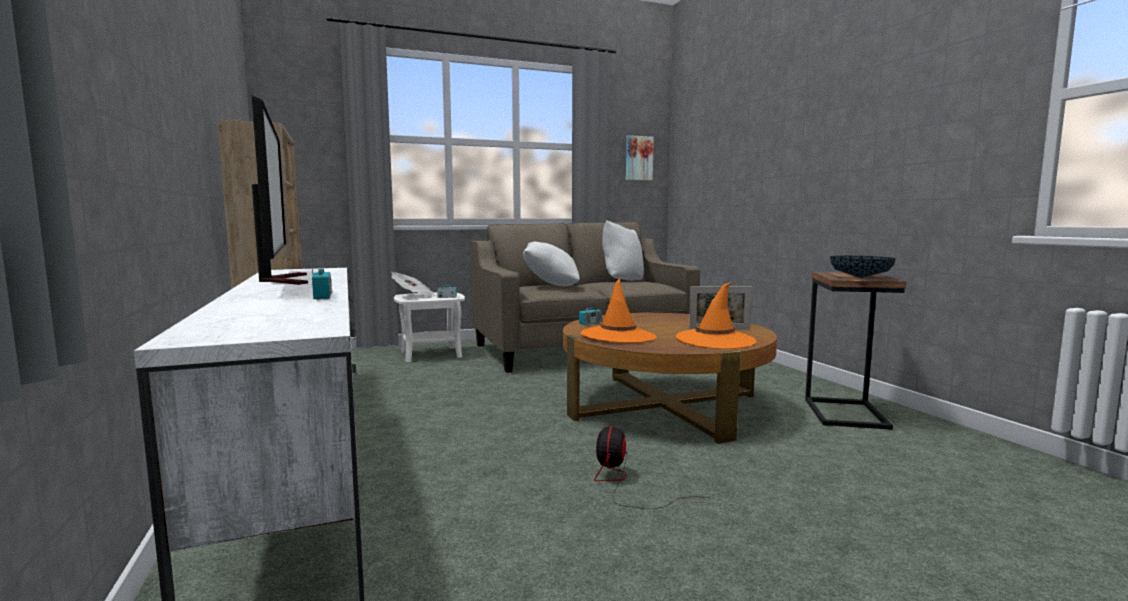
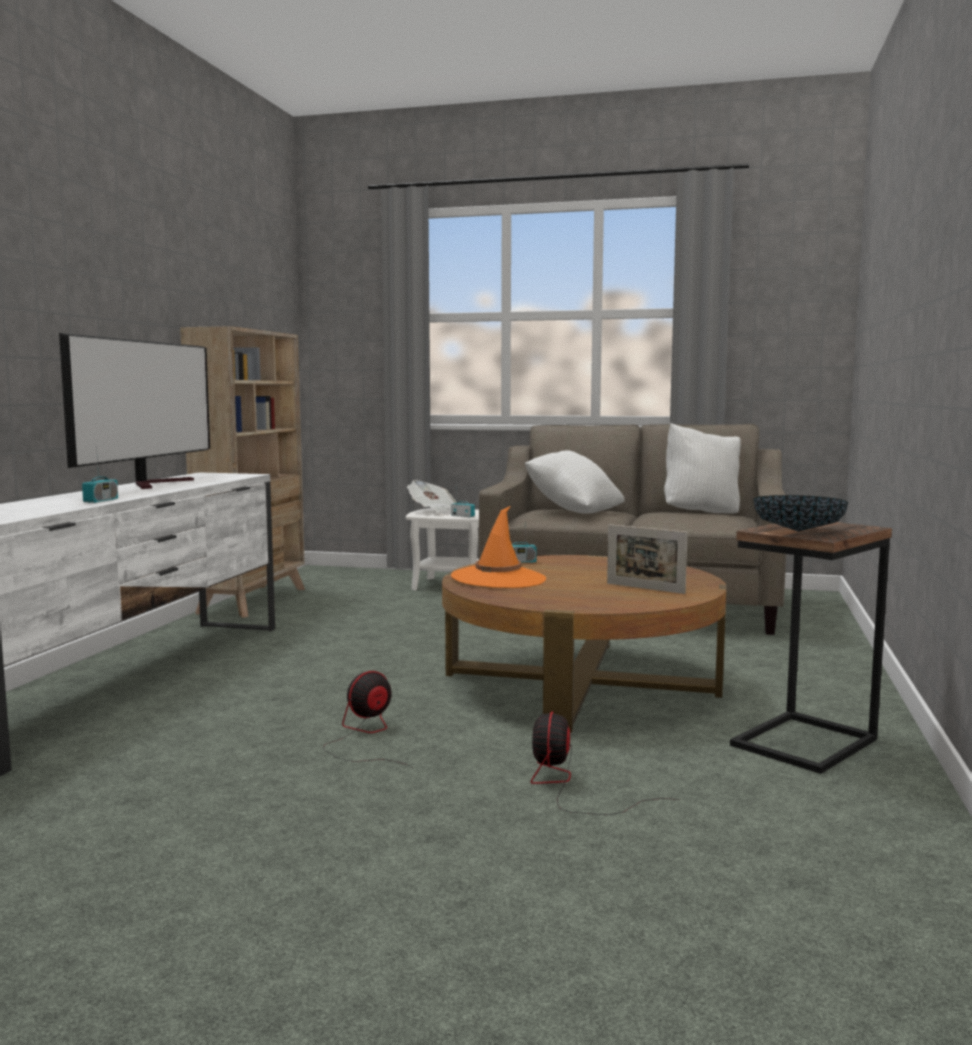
camera: 35 degrees right, 0 degrees up
(638, 158) = (796, 323): picture -> none
(715, 340) = (590, 598): orange hat -> none
(818, 477) = (570, 786): none -> fan

